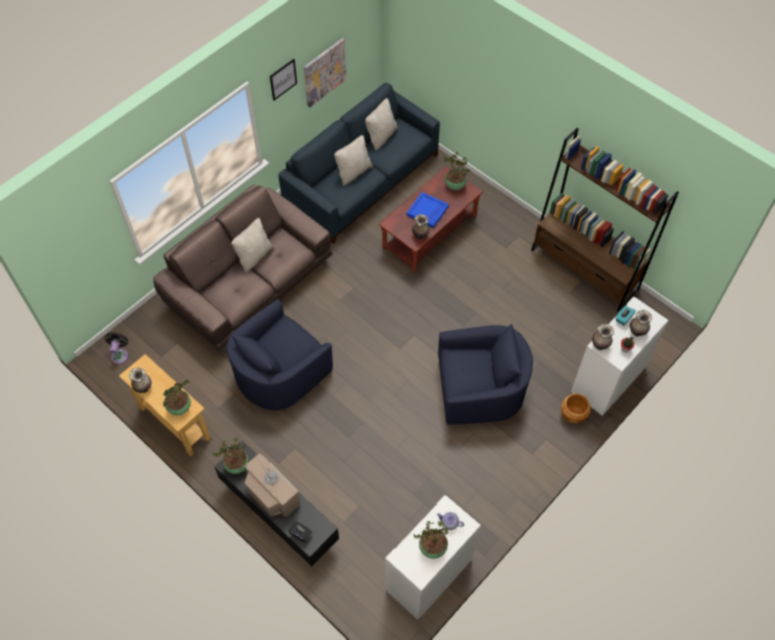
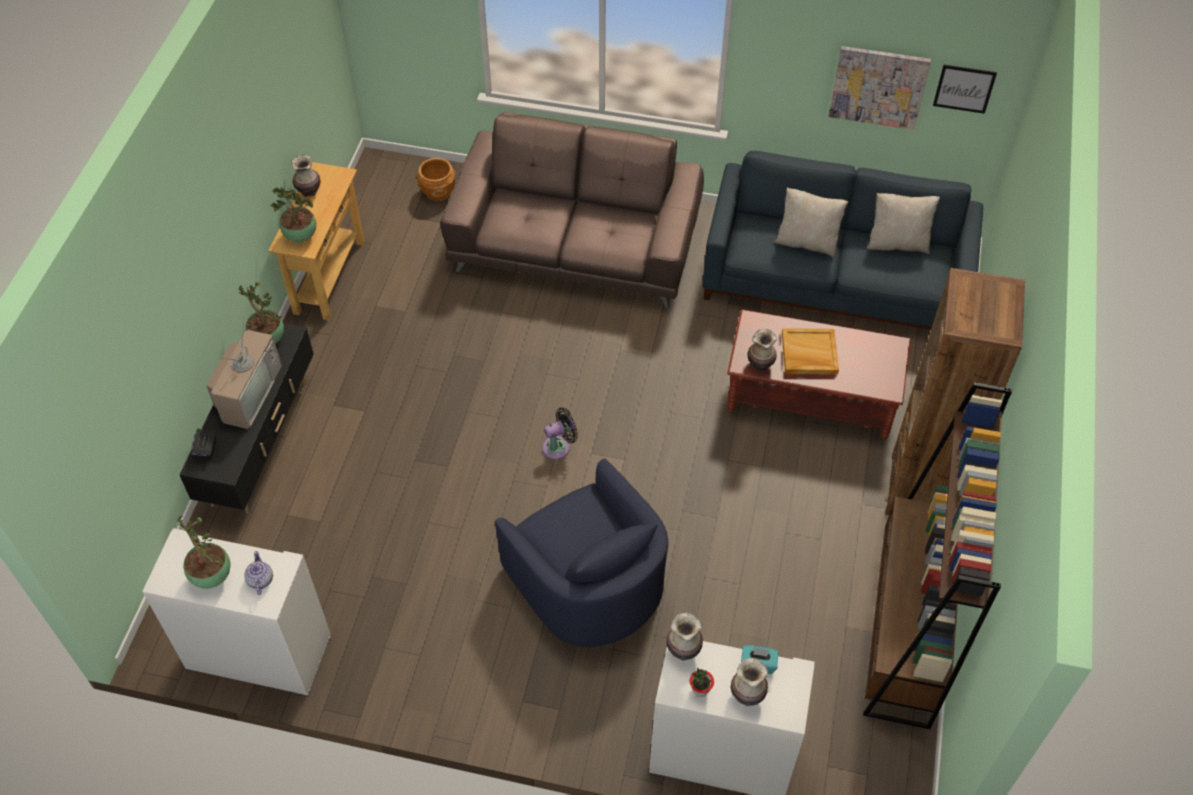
camera: 60 degrees right, 5 degrees down
(120, 354) = (390, 180): black fan -> black fan (559, 447)
(254, 256) = (590, 210): beige pillow -> none
(279, 372) = (465, 341): blue armchair -> none
(283, 79) = (797, 36): picture -> picture (964, 88)
(427, 211) = (808, 353): blue tray -> beige tray
(454, 186) = (881, 364): potted plant -> none
(512, 219) = (920, 489): none -> brown bookcase
(573, 414) = (625, 729): brown planter -> brown planter (438, 192)

